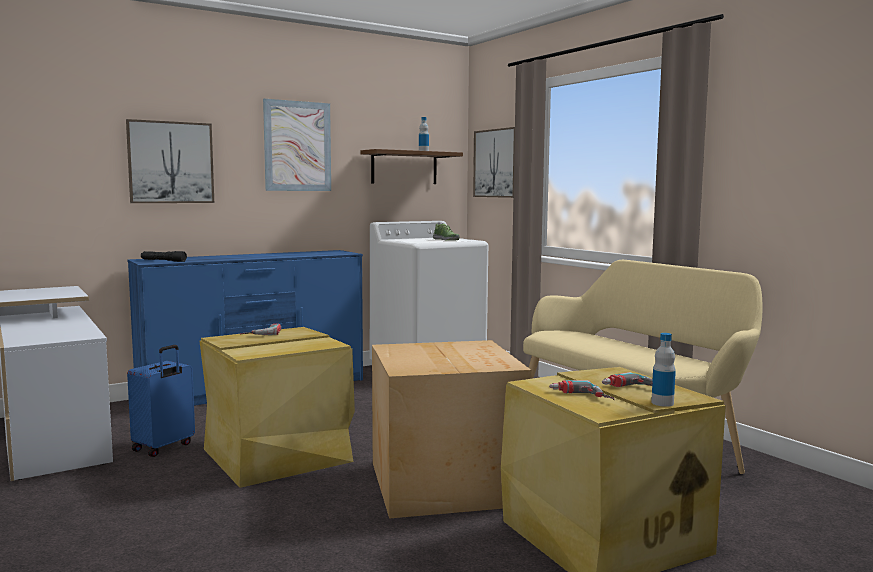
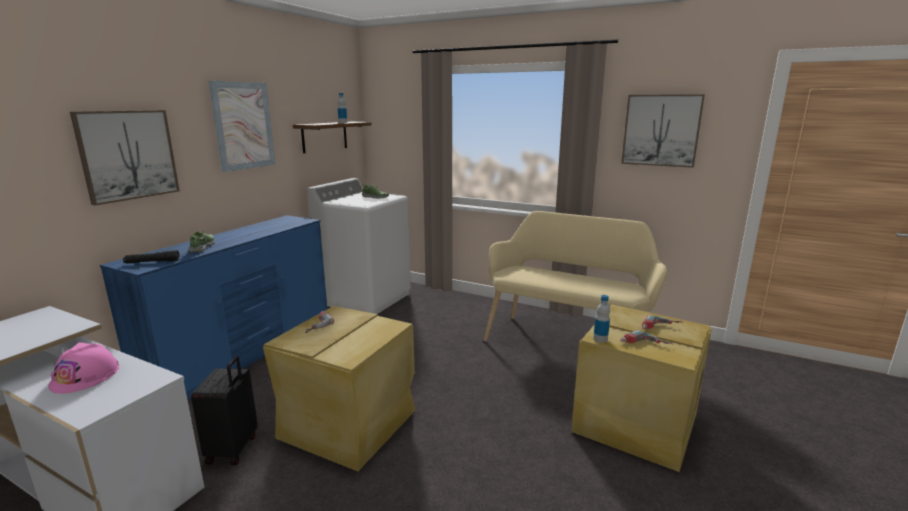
camera: 30 degrees left, 10 degrees up
(51, 328) = (85, 376): none -> pink hard hat
(164, 447) = (233, 449): blue suitcase -> black suitcase
(219, 258) = (203, 247): none -> shoe
(446, 482) = (500, 408): cardboard box -> none
(497, 163) = (397, 130): picture -> picture (661, 130)
(662, 403) = (695, 339): bottle -> bottle (600, 339)

